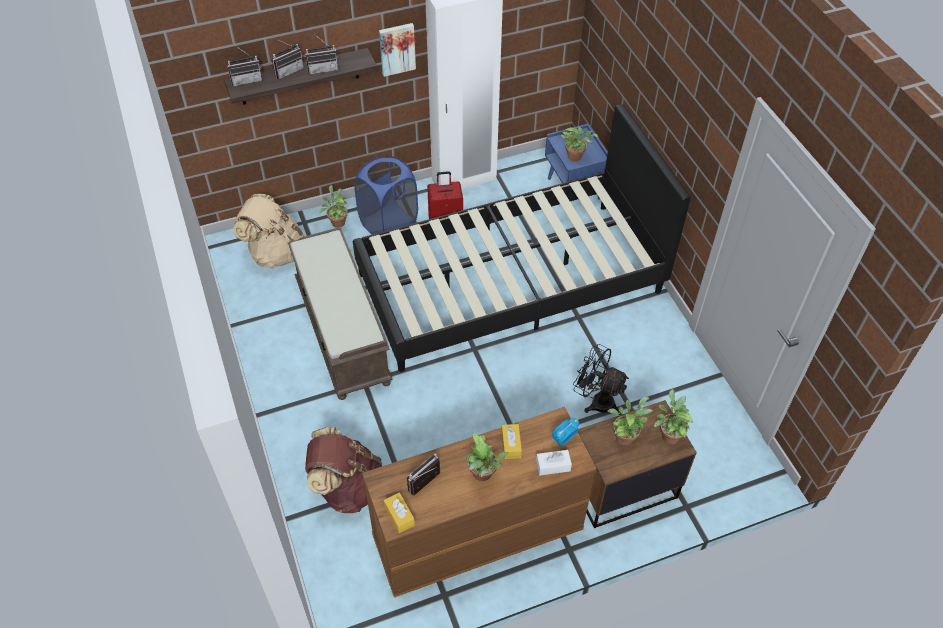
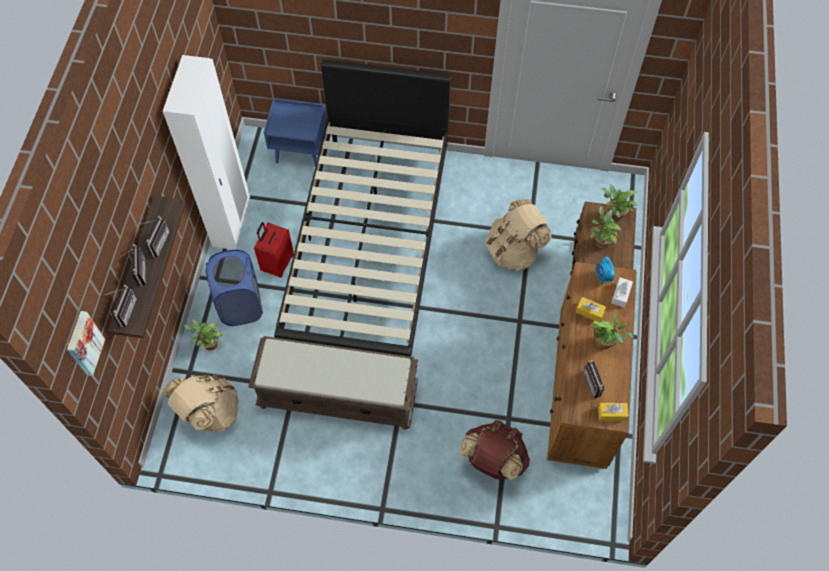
camera: 60 degrees left, 10 degrees up
(397, 48) = (164, 175): picture -> picture (83, 343)
(576, 157) = (303, 126): potted plant -> none
(596, 400) = (514, 251): black fan -> beige backpack

